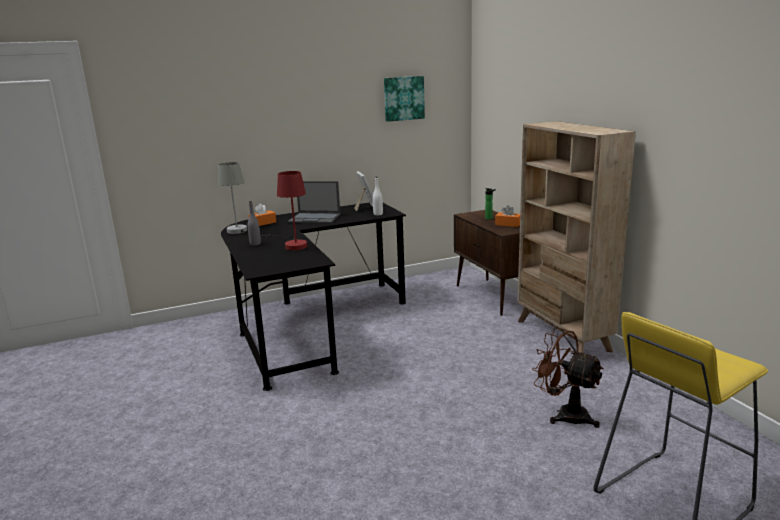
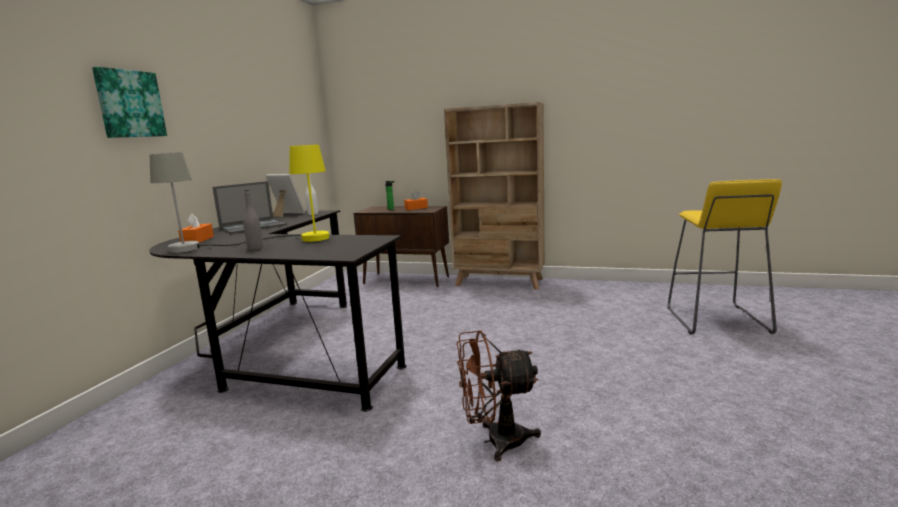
camera: 50 degrees left, 5 degrees down
(294, 245) = (307, 239): red table lamp -> yellow table lamp
(403, 98) = (280, 101): picture -> picture (129, 104)
(565, 414) = (595, 313): brown fan -> brown fan (495, 441)

